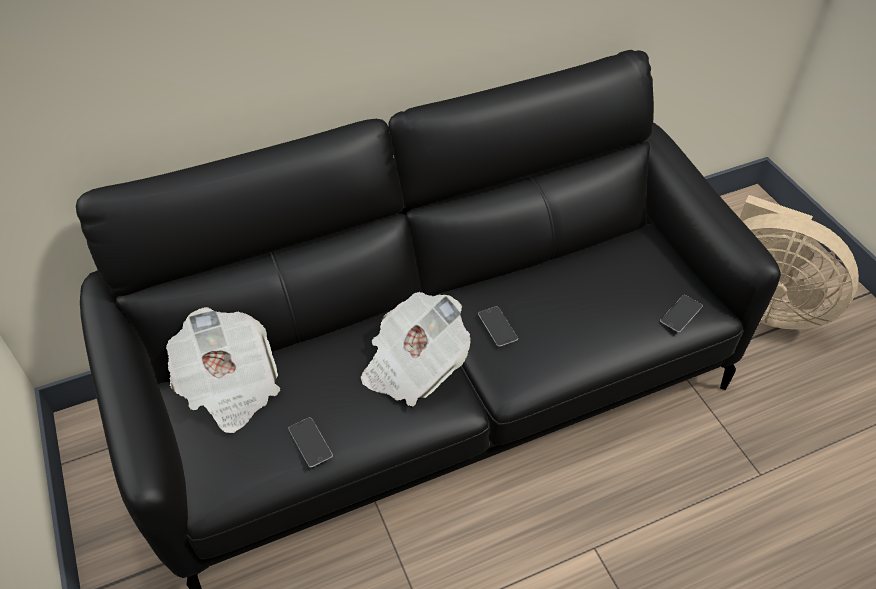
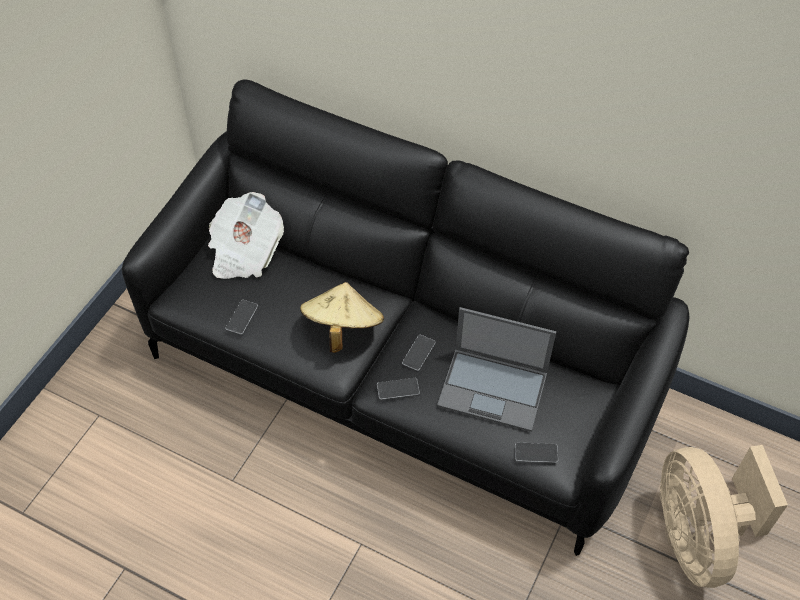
camera: 50 degrees right, 5 degrees up
(413, 366) = (342, 328): newspaper -> beige hat
(525, 367) = (398, 388): none -> phone
(590, 298) = (494, 389): none -> laptop

